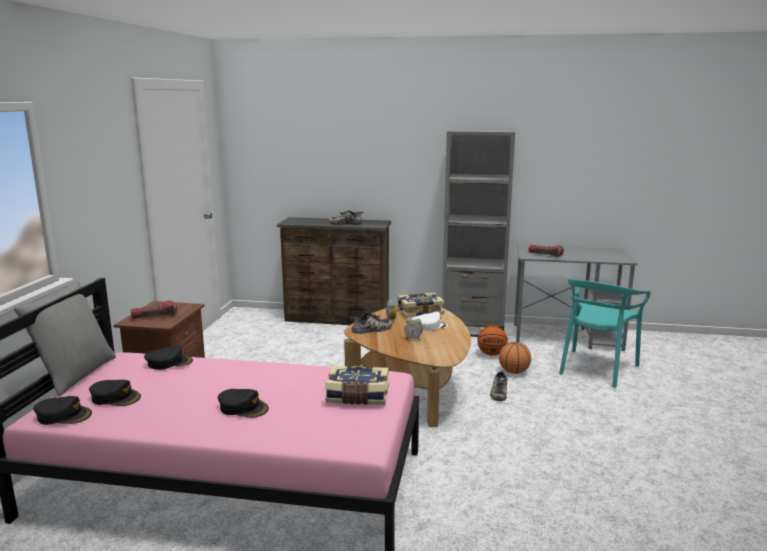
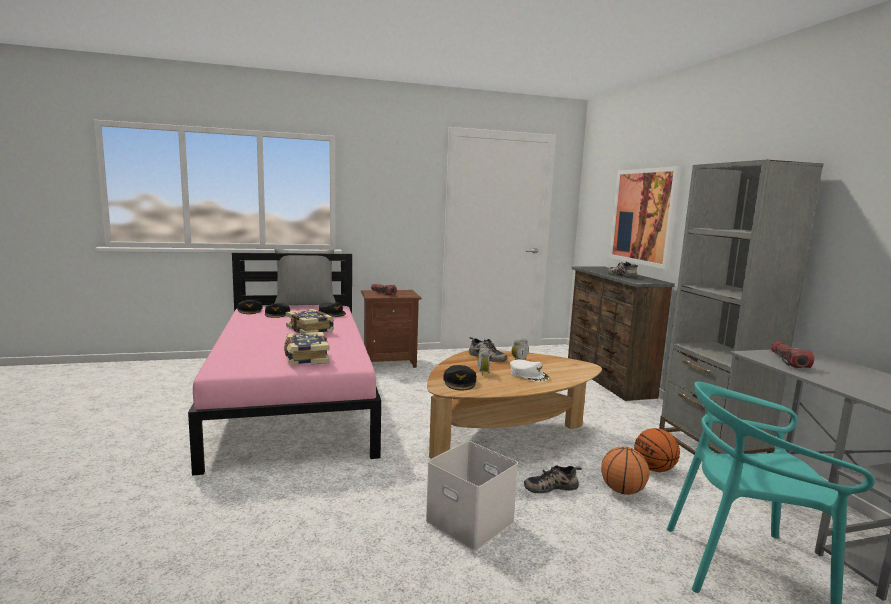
camera: 65 degrees right, 5 degrees down
(243, 408) = (273, 336): black cap -> black cap (460, 382)
(338, 166) = (643, 216): none -> picture
(419, 312) = (563, 367): book -> book (310, 330)
(532, 433) = (467, 521): none -> white storage box

